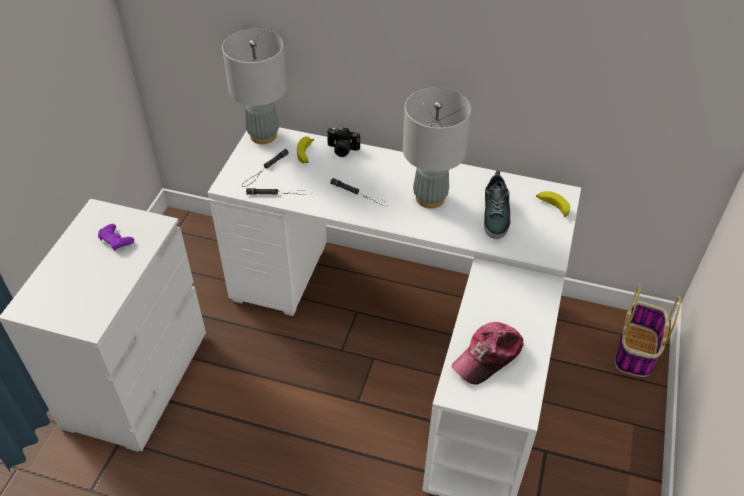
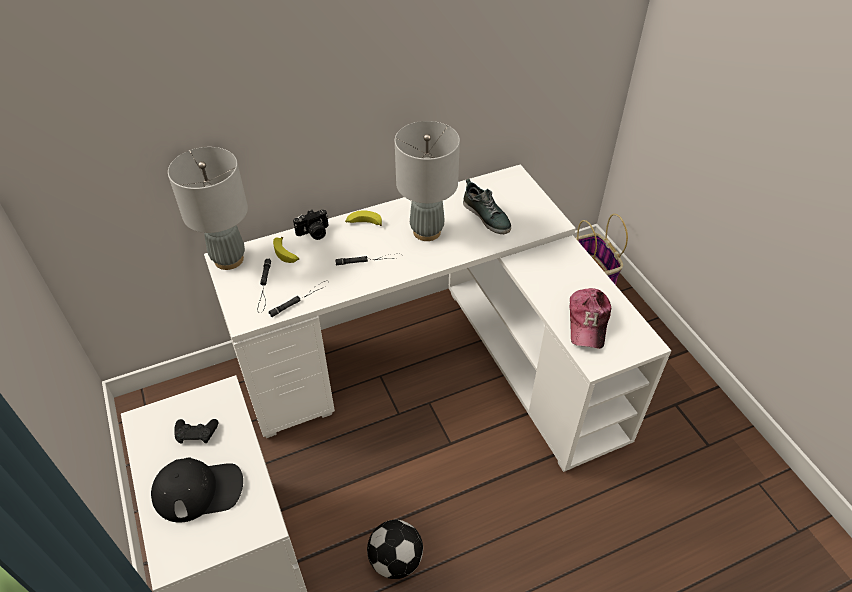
camera: 40 degrees left, 0 degrees up
(80, 277) = (199, 490): none -> black cap
(116, 240) = (196, 433): purple game controller -> black game controller
(233, 452) = (395, 559): none -> football
(552, 206) = (517, 188): banana -> banana (363, 223)

